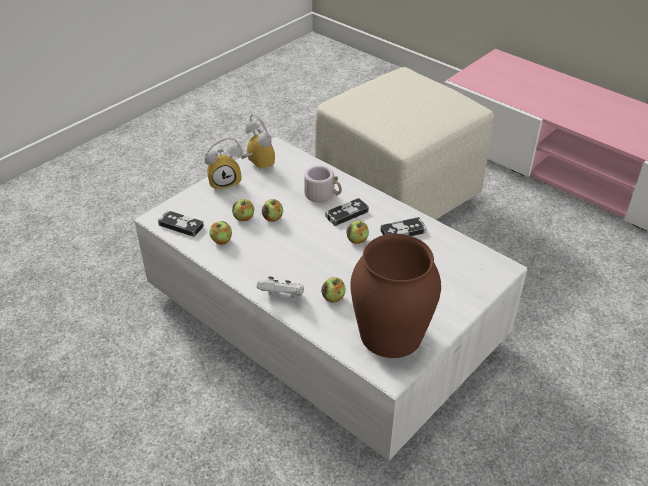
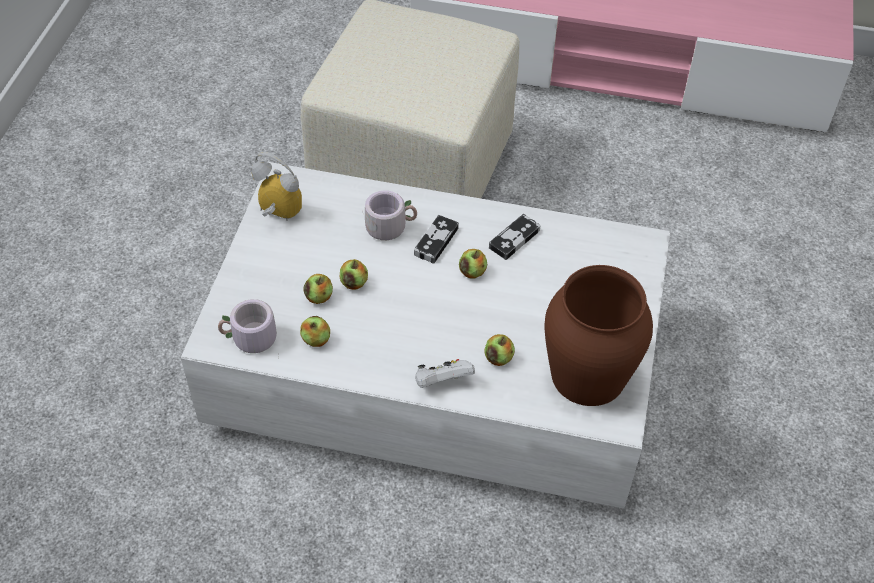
camera: 30 degrees left, 10 degrees up
(181, 225) = (249, 340): game controller -> grey mug
(225, 181) = (256, 254): alarm clock -> none

